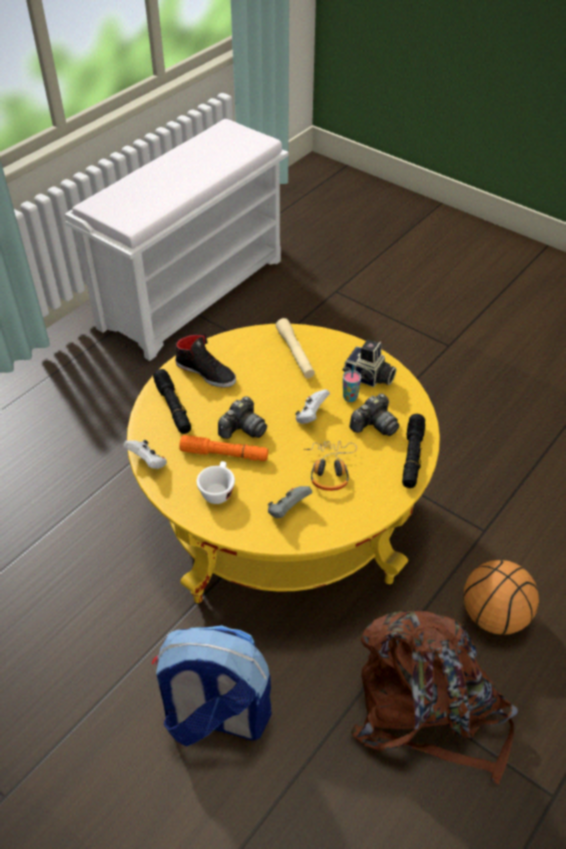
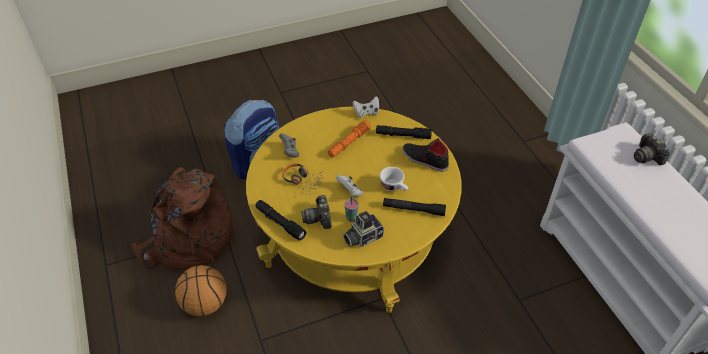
camera: 120 degrees right, 0 degrees up
(206, 372) = (424, 160): black shoe -> black shoe turned 60 degrees clockwise
(217, 490) = (326, 131): white cup -> white cup (394, 187)
(243, 429) = (363, 157): camera -> camera (647, 156)
(295, 353) = (413, 210): beige flashlight -> black flashlight

